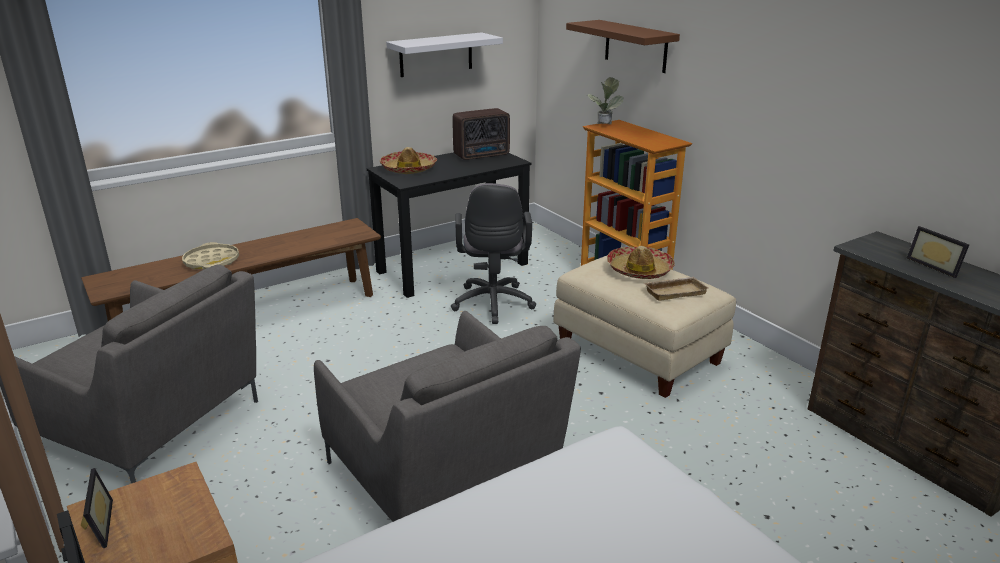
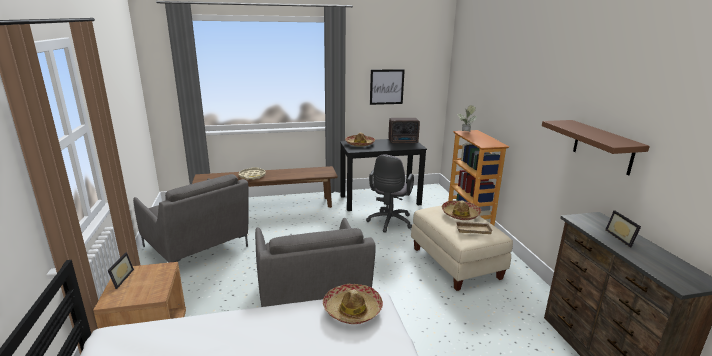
camera: 20 degrees right, 5 degrees down
(436, 54) = (386, 87): white shelf -> picture
(593, 468) = (352, 310): none -> hat
(635, 46) = (489, 89): brown shelf -> brown shelf (603, 147)

